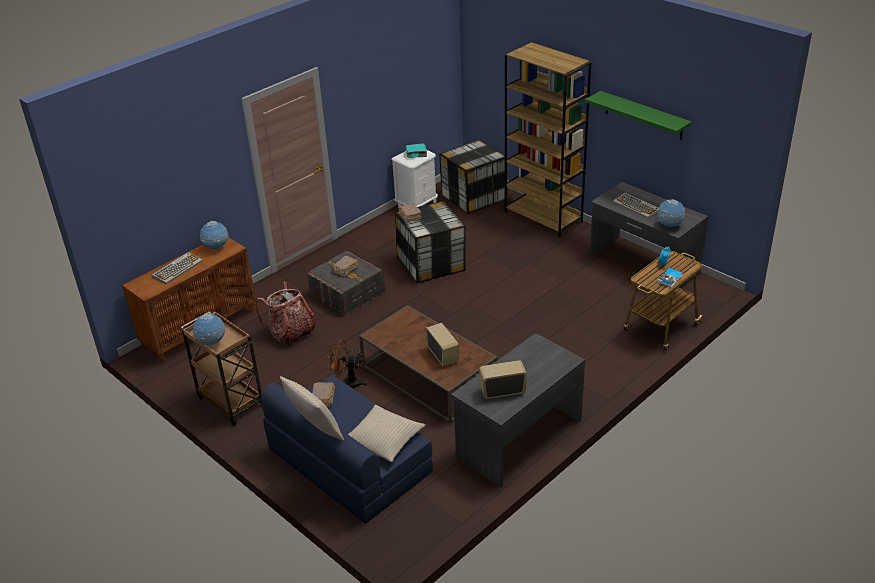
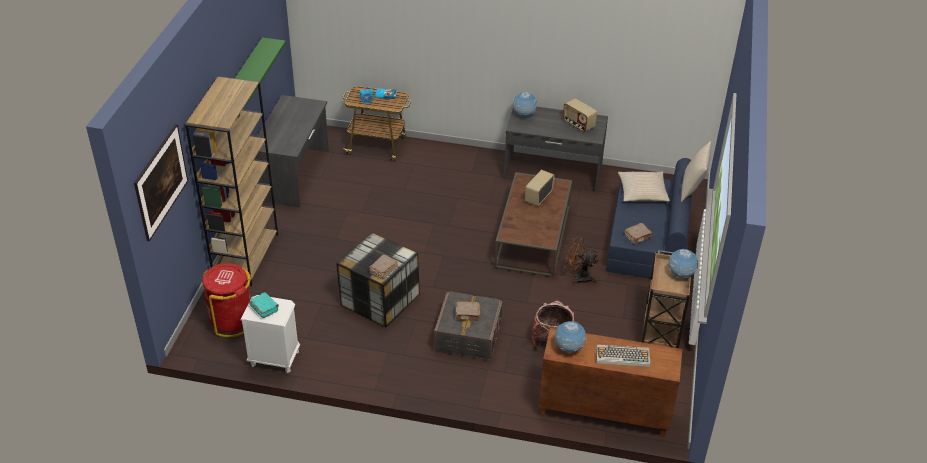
camera: 125 degrees left, 5 degrees up
(347, 383) = (578, 277): brown fan -> brown fan turned 135 degrees clockwise
(474, 197) = (232, 320): storage box -> red trash can
(493, 63) = (164, 196): none -> picture
(637, 206) = (290, 131): keyboard -> none
(669, 226) = (311, 108): globe -> globe (524, 115)

